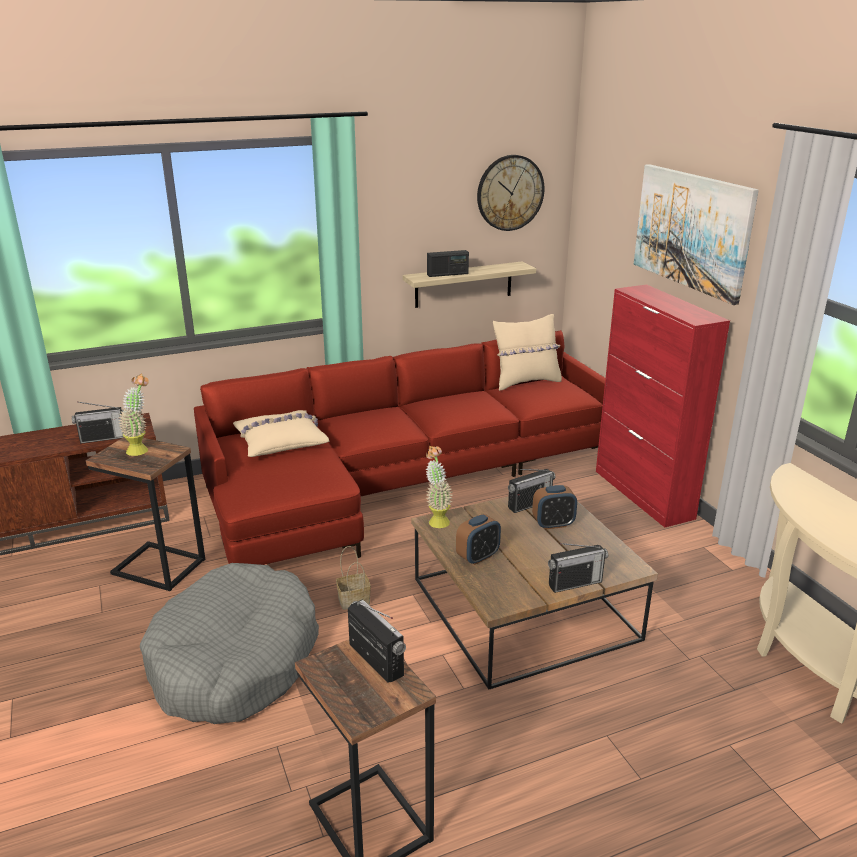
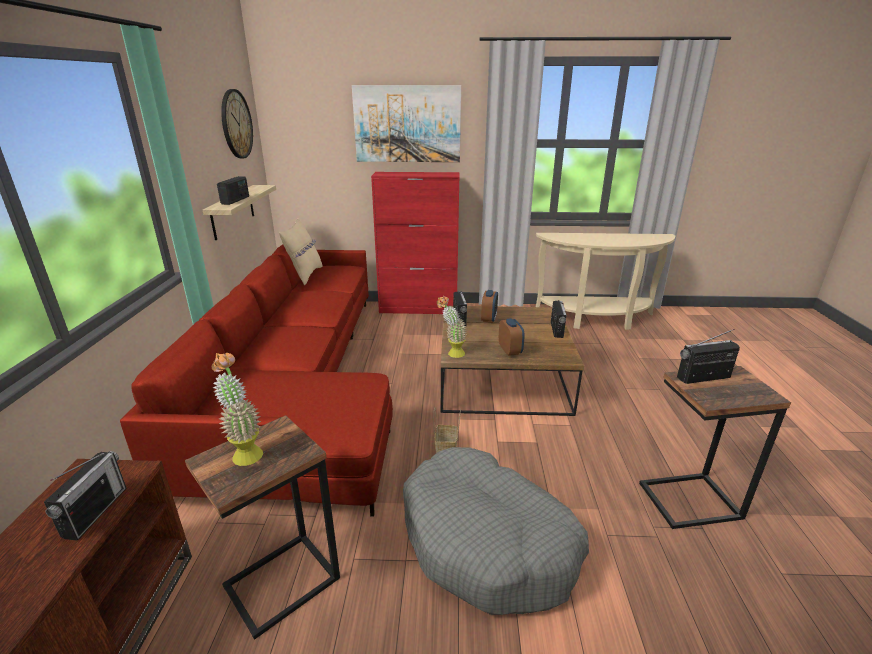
camera: 65 degrees left, 0 degrees up
(280, 441) = (253, 391): beige pillow -> none

